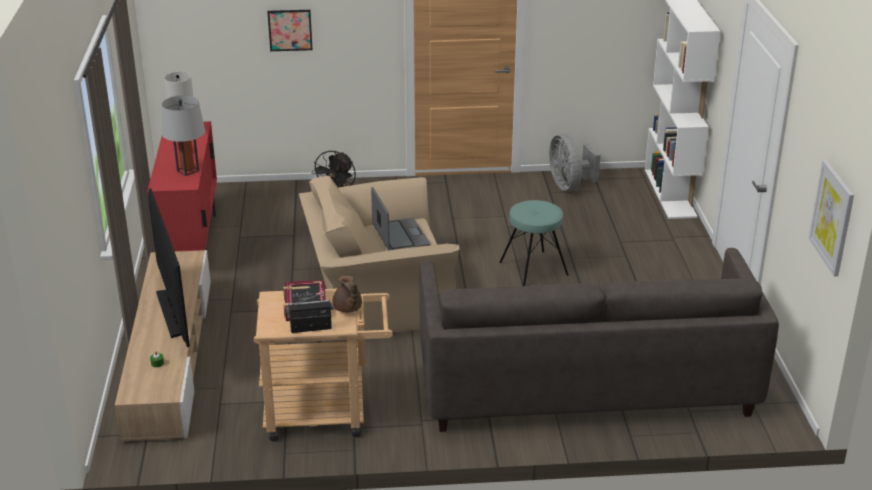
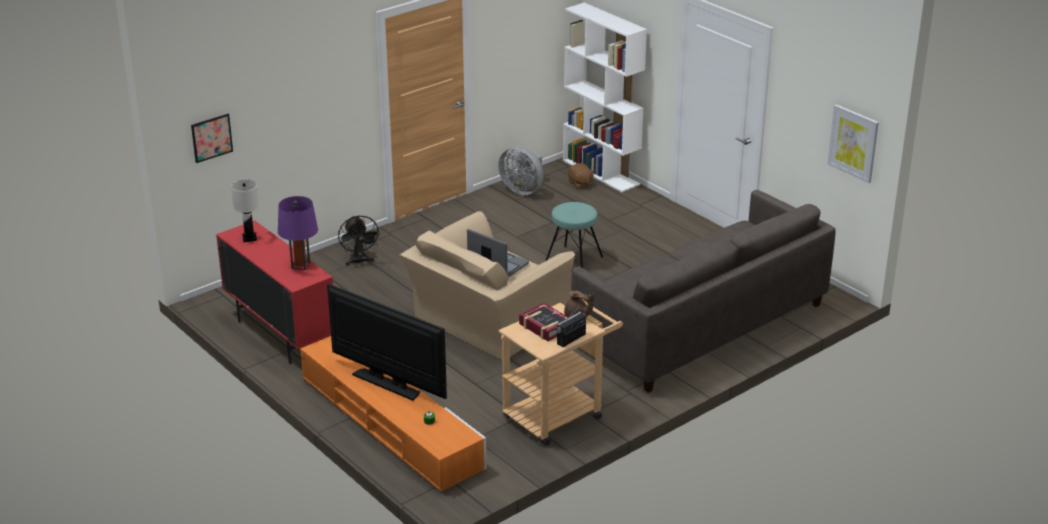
camera: 35 degrees left, 0 degrees up
(170, 356) = (390, 423): beige tv stand -> orange tv stand
(188, 170) = (300, 265): grey table lamp -> purple table lamp
(290, 30) = (291, 117): picture -> picture (211, 138)
(634, 197) = (580, 184): none -> brown plush toy

